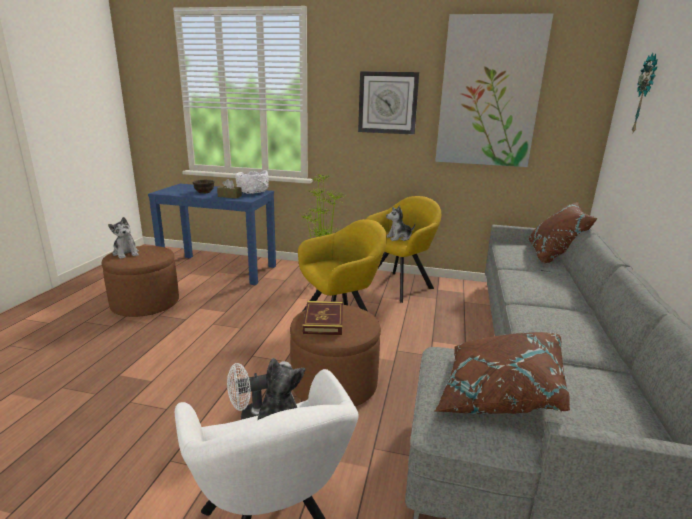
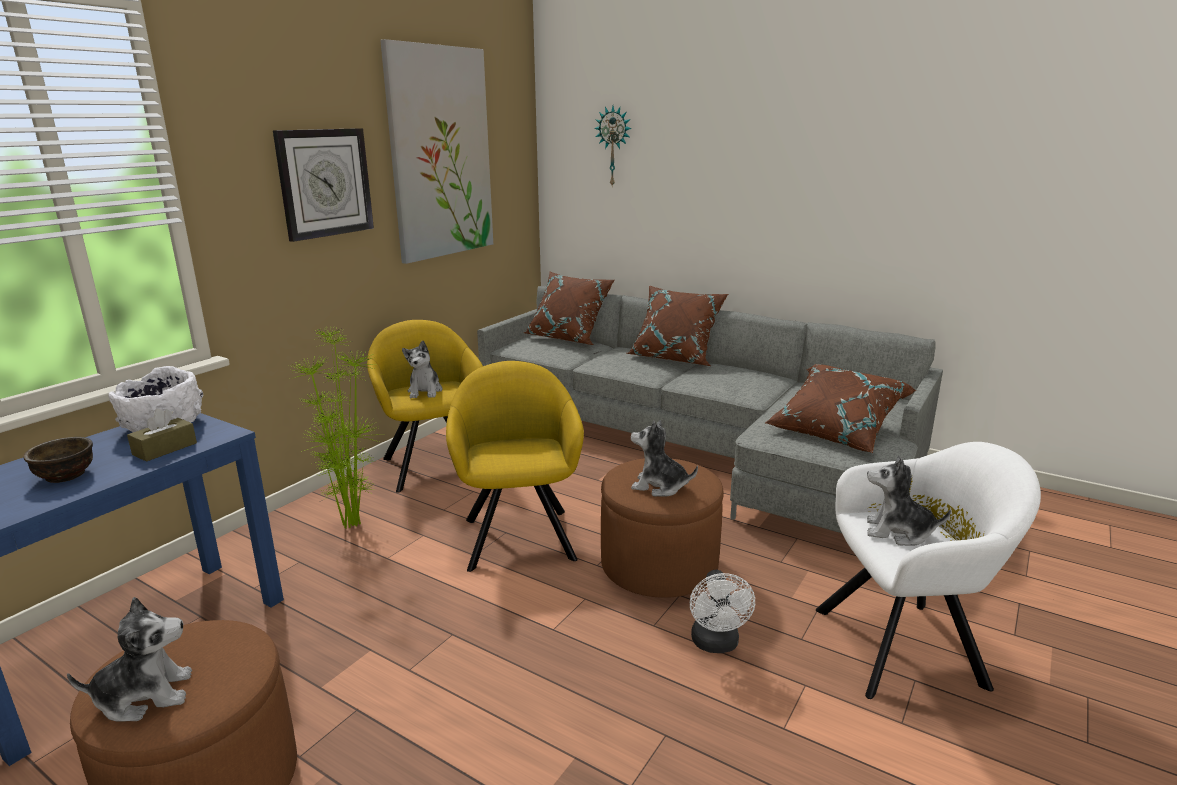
camera: 70 degrees left, 0 degrees up
(323, 321) = (659, 486): book -> plush toy
(578, 298) = (675, 358): none -> brown pillow

